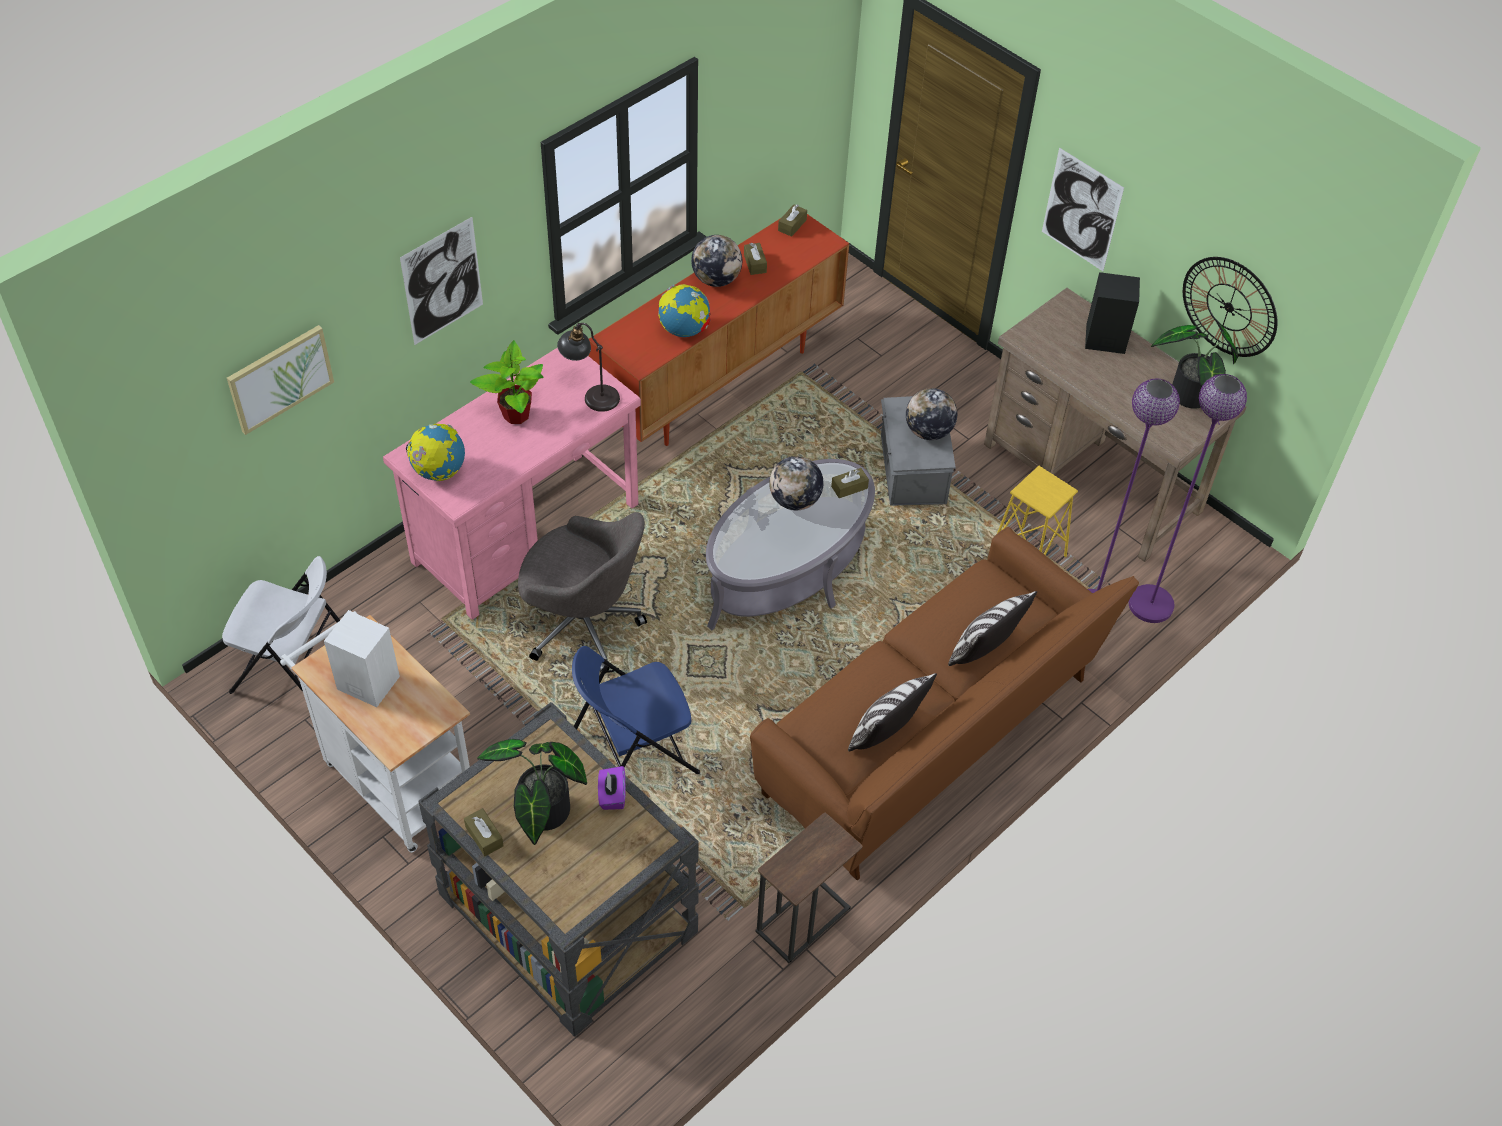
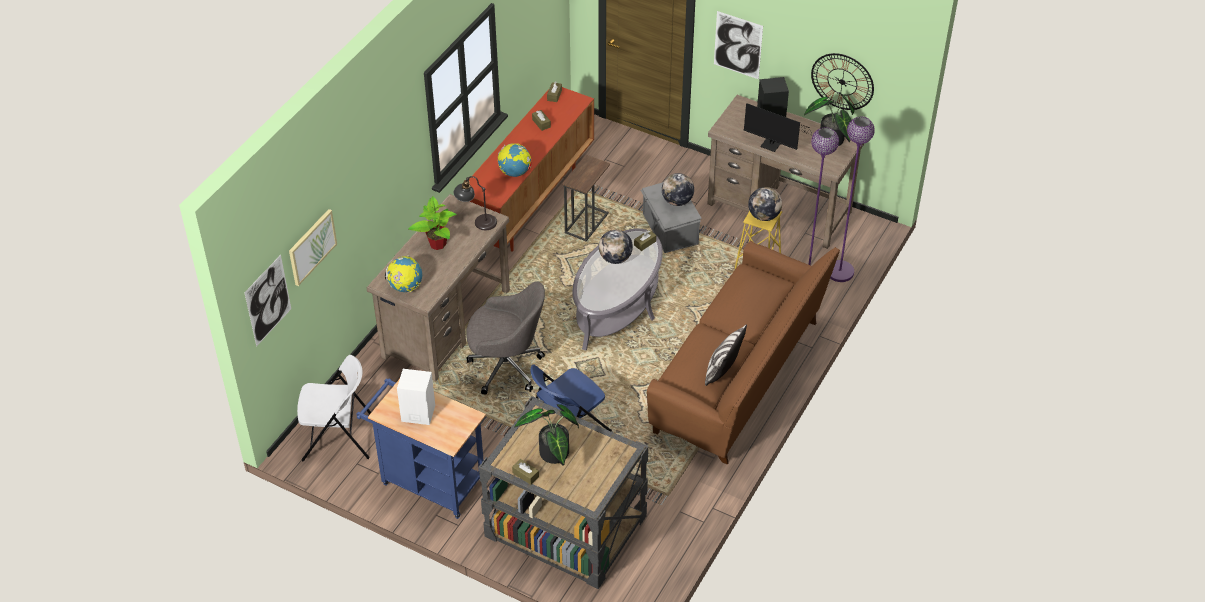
camera: 15 degrees left, 5 degrees down
(394, 778) = (428, 481): white cart -> blue cart
(442, 281) = (383, 169): picture -> picture (268, 300)
(525, 532) = (446, 323): pink desk -> brown desk
(612, 795) = (589, 435): purple tissue box -> none
(716, 279) = (521, 138): globe -> globe (764, 216)
(803, 921) = (705, 494): brown side table -> brown side table (586, 224)
(984, 650) = (761, 312): pillow -> none
(1093, 383) = (773, 146): none -> monitor

